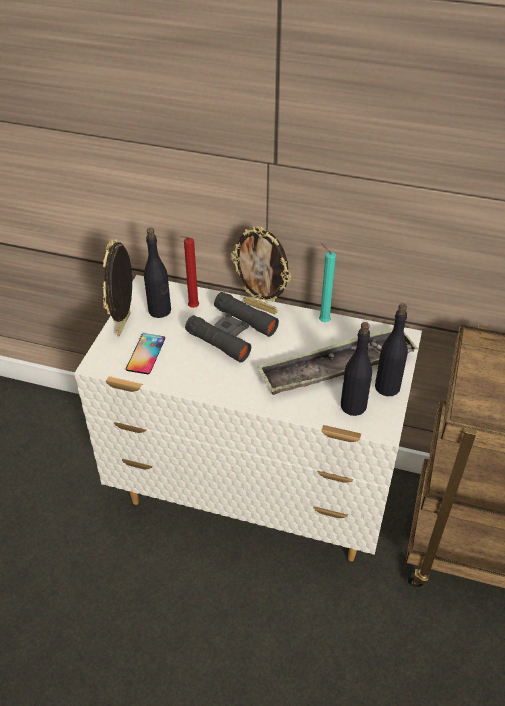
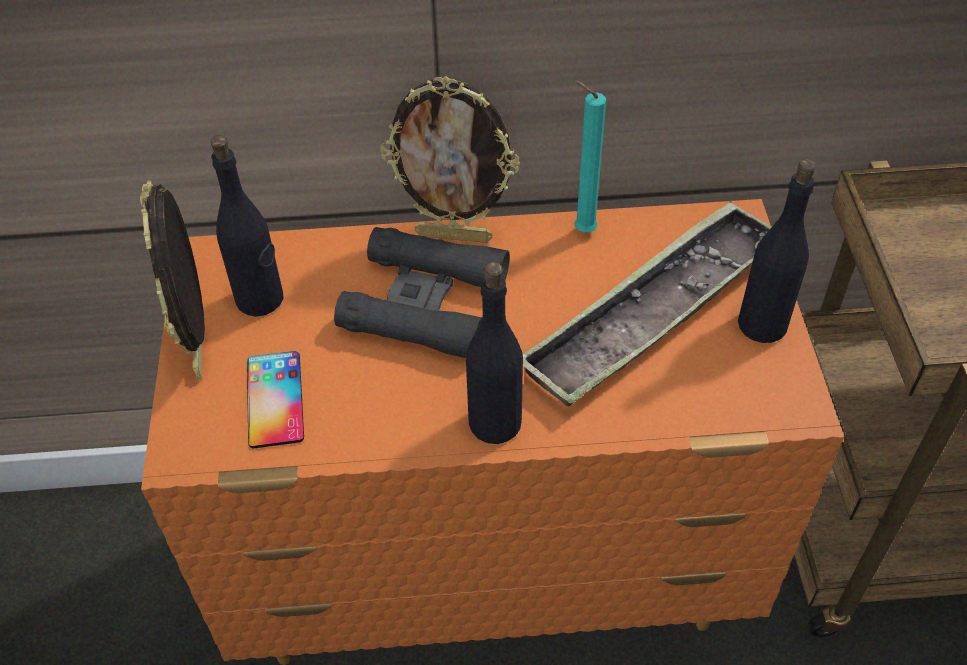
camera: 20 degrees left, 5 degrees up
(192, 308) = (322, 275): red candle -> none
(254, 496) = (493, 571): white dresser -> orange dresser
(353, 406) = (723, 380): black bottle -> black bottle (495, 422)

